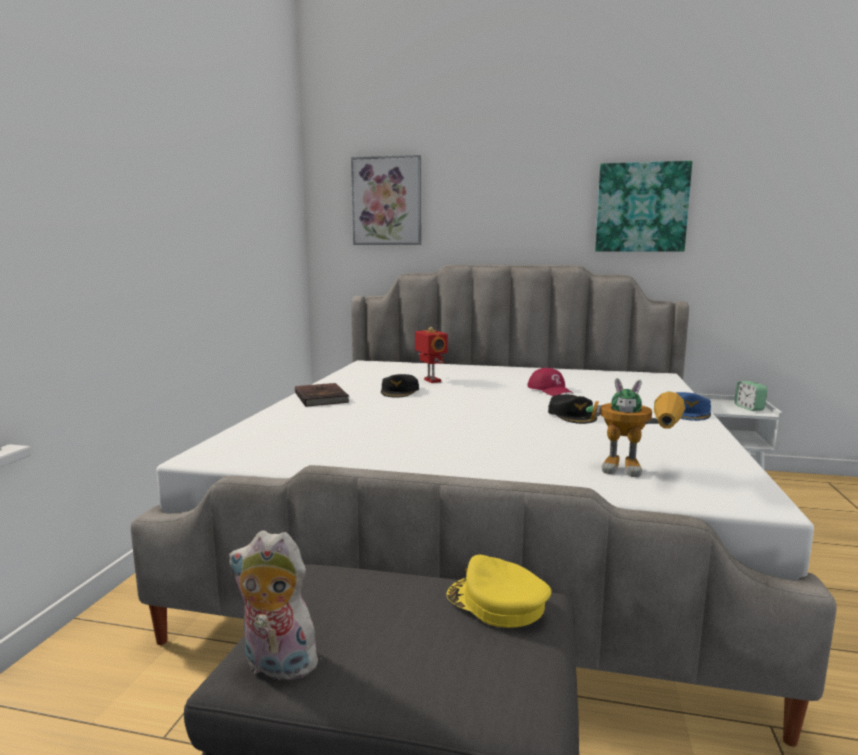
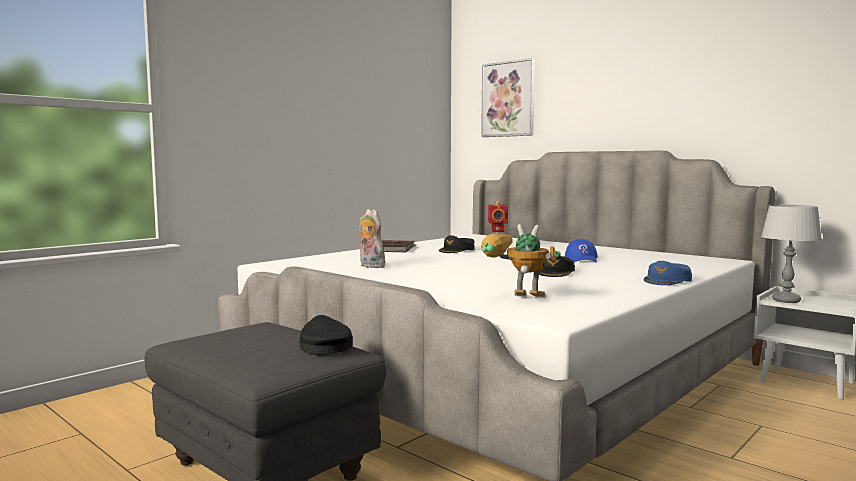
camera: 30 degrees right, 5 degrees down
(276, 666) = (187, 343): plush toy -> plush toy (370, 266)
(496, 602) = (324, 345): yellow cap -> black cap
(550, 390) = (582, 259): red cap -> blue cap
(638, 470) = (514, 298): toy robot -> toy robot turned 150 degrees clockwise
(641, 207) = (729, 91): picture -> none
(713, 409) = (786, 300): none -> grey table lamp
(749, 408) = (834, 304): alarm clock -> none

